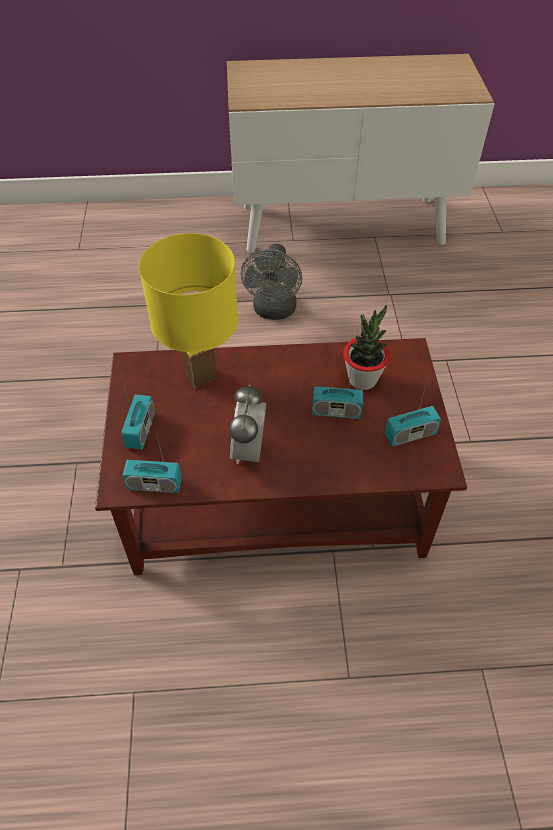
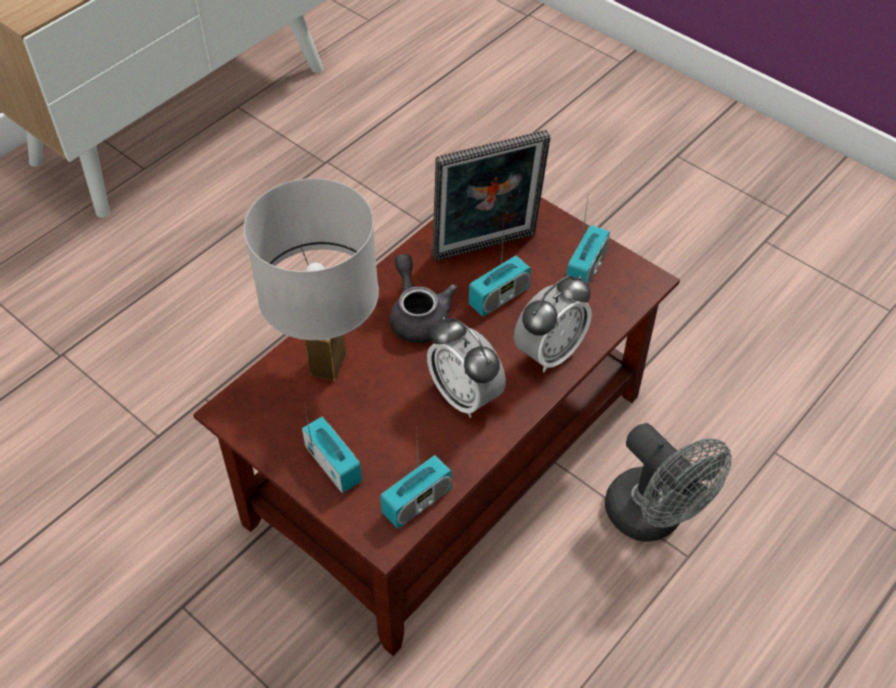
camera: 45 degrees left, 0 degrees up
(201, 378) = (329, 365): yellow table lamp -> white table lamp
(274, 311) = (217, 266): grey fan -> grey fan (653, 518)
(278, 387) = (418, 315): none -> grey teapot
(327, 464) = (549, 352): none -> alarm clock
(362, 379) = (486, 249): potted plant -> picture frame

